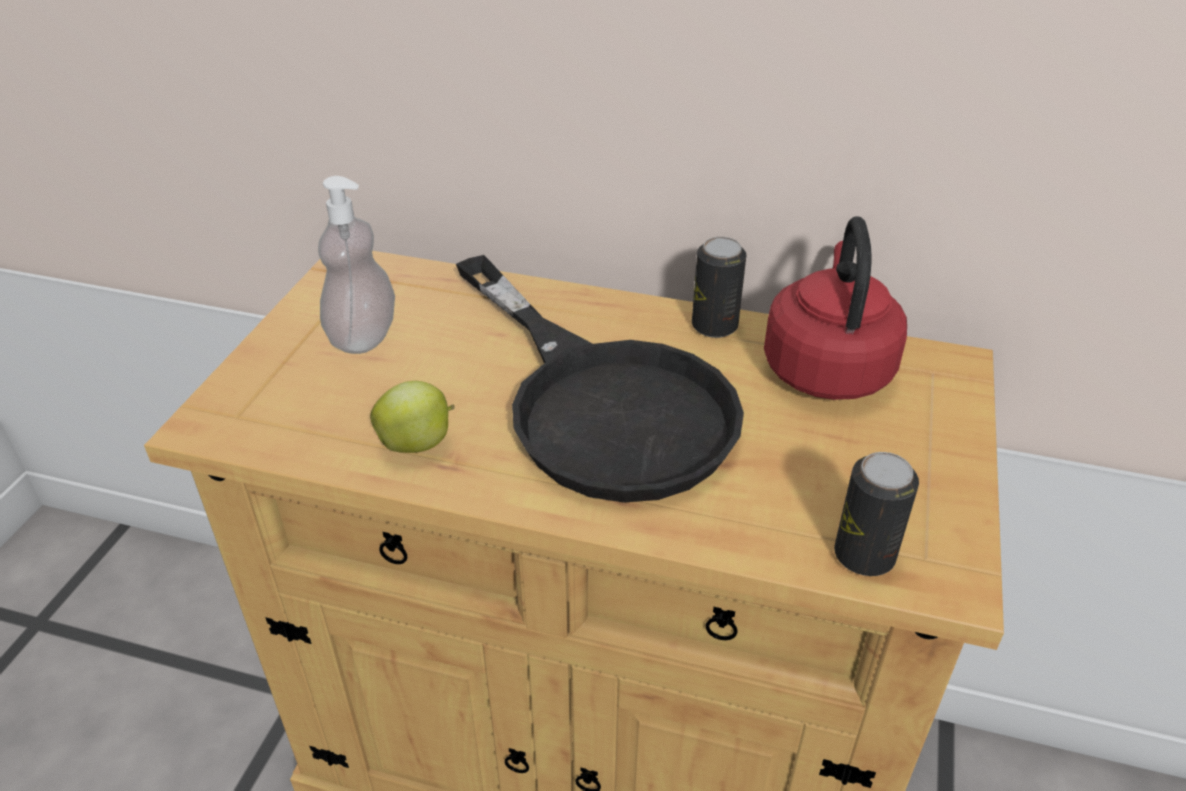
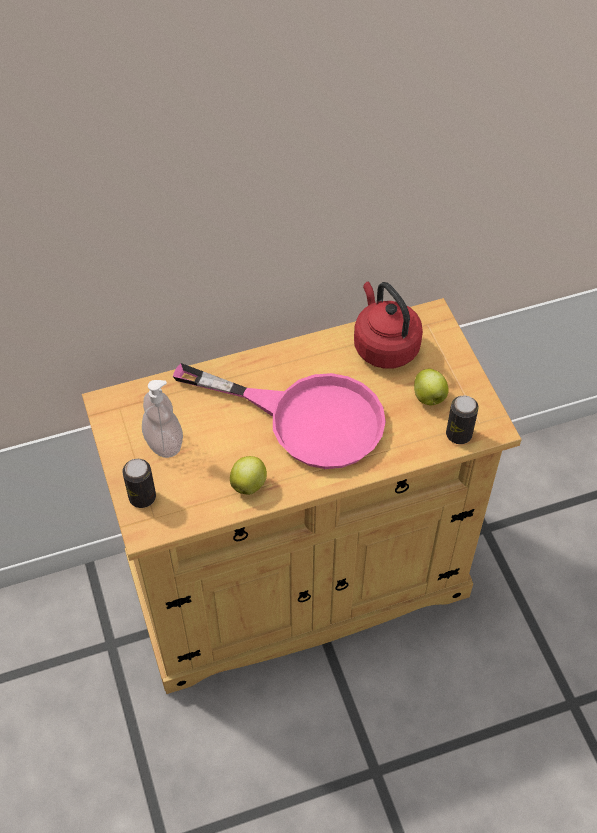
camera: 35 degrees left, 15 degrees up
(601, 402) = (306, 418): black frying pan -> pink frying pan
(714, 326) = (319, 347): can -> can (142, 497)
(849, 472) = (429, 398): none -> apple

